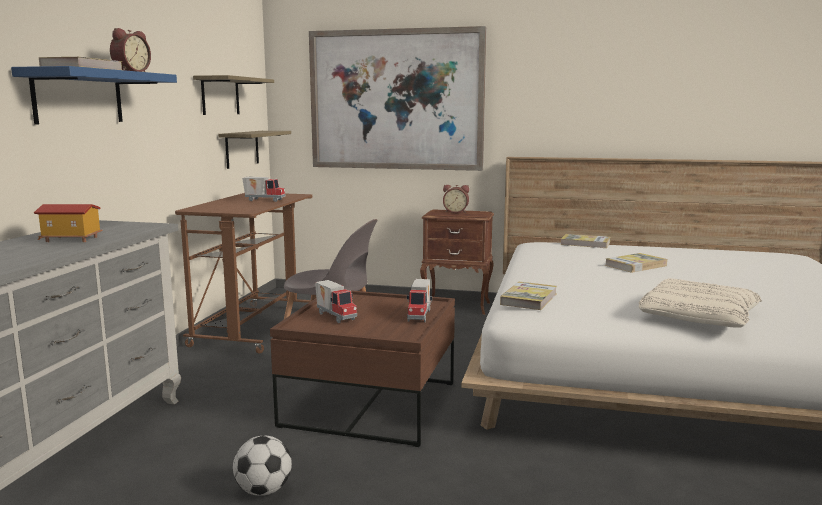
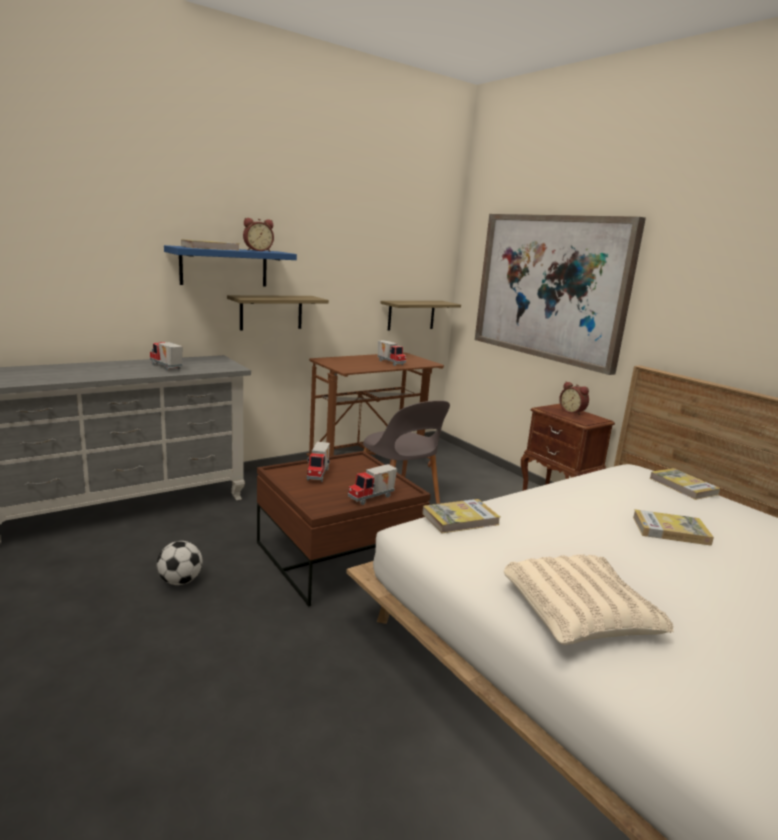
camera: 40 degrees right, 5 degrees up
(70, 239) = (165, 367): toy house -> toy truck
(220, 96) = (389, 269): shelf -> shelf (271, 312)

